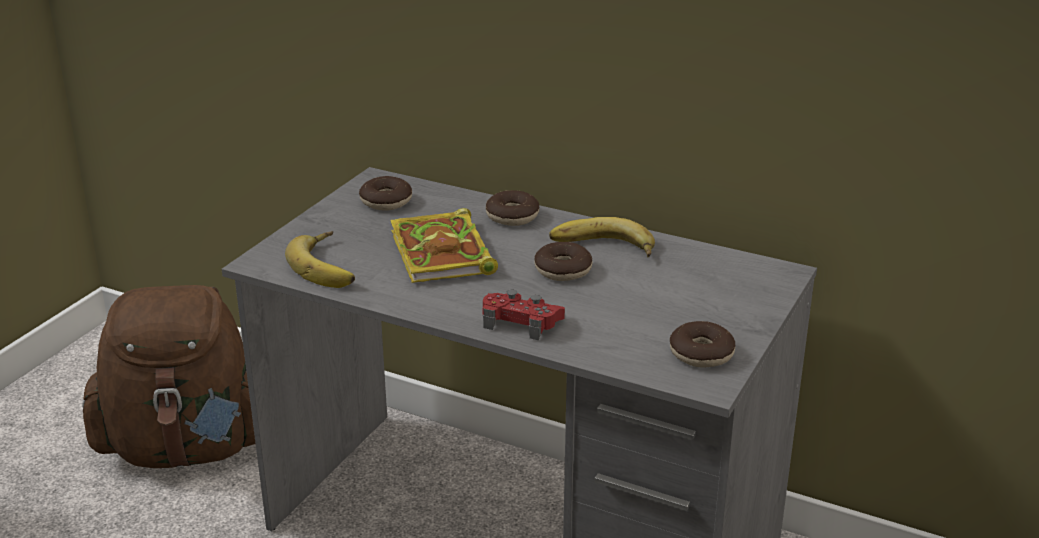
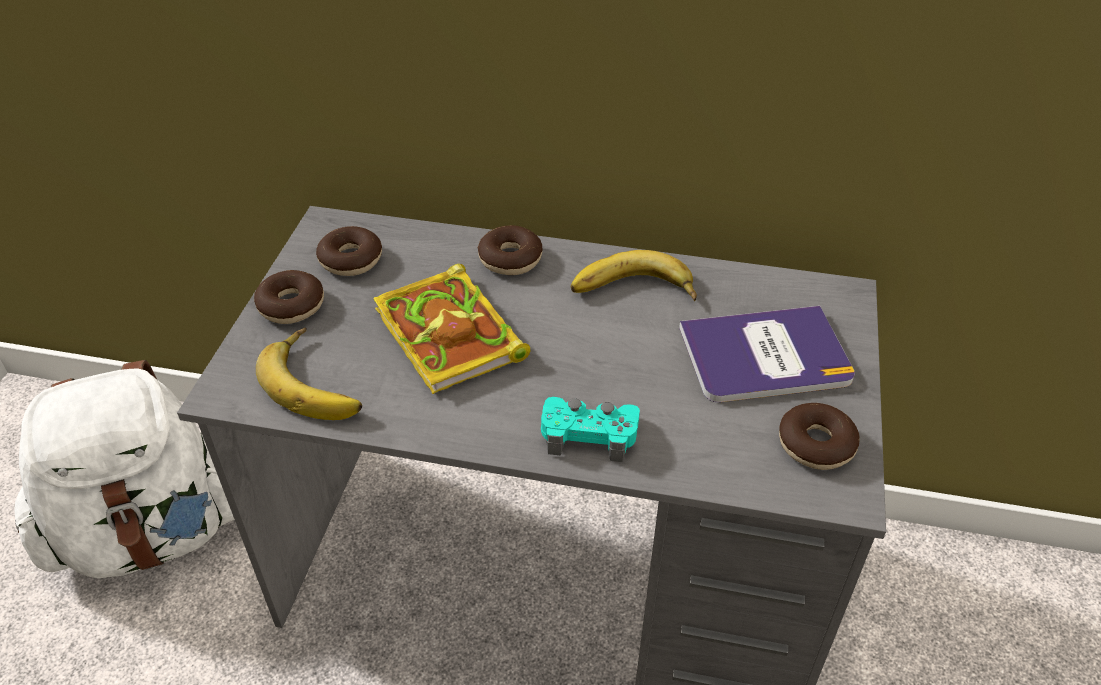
camera: 15 degrees left, 15 degrees up
(188, 448) = (153, 532): brown backpack -> white backpack
(521, 322) = (589, 434): red game controller -> turquoise game controller
(563, 270) = (603, 336): donut -> donut (291, 305)
(690, 299) = (765, 356): none -> book

